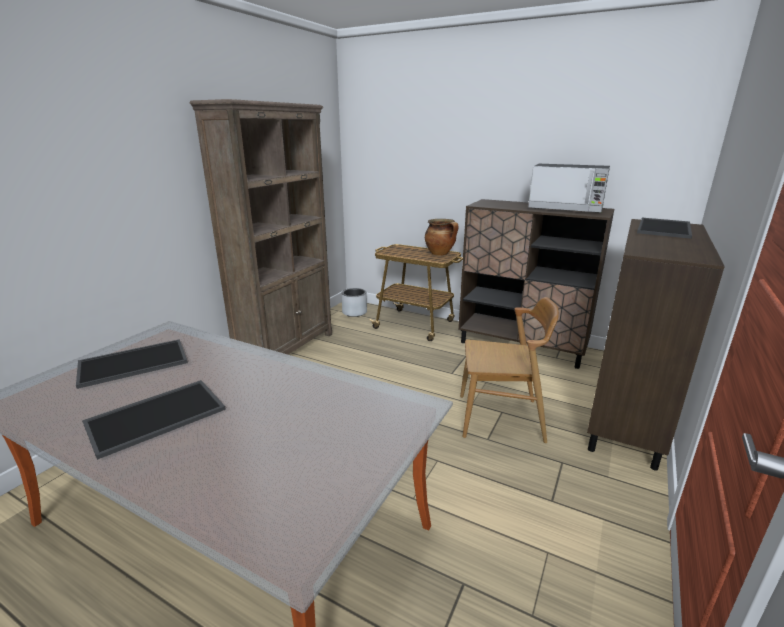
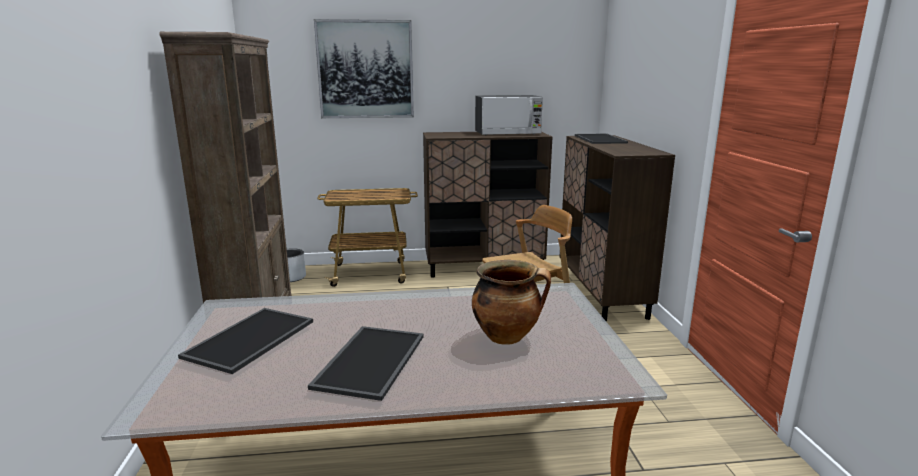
camera: 35 degrees left, 5 degrees down
(436, 133) = (365, 70): none -> picture
(440, 254) = (390, 192): cooking pot -> cooking pot (507, 336)

